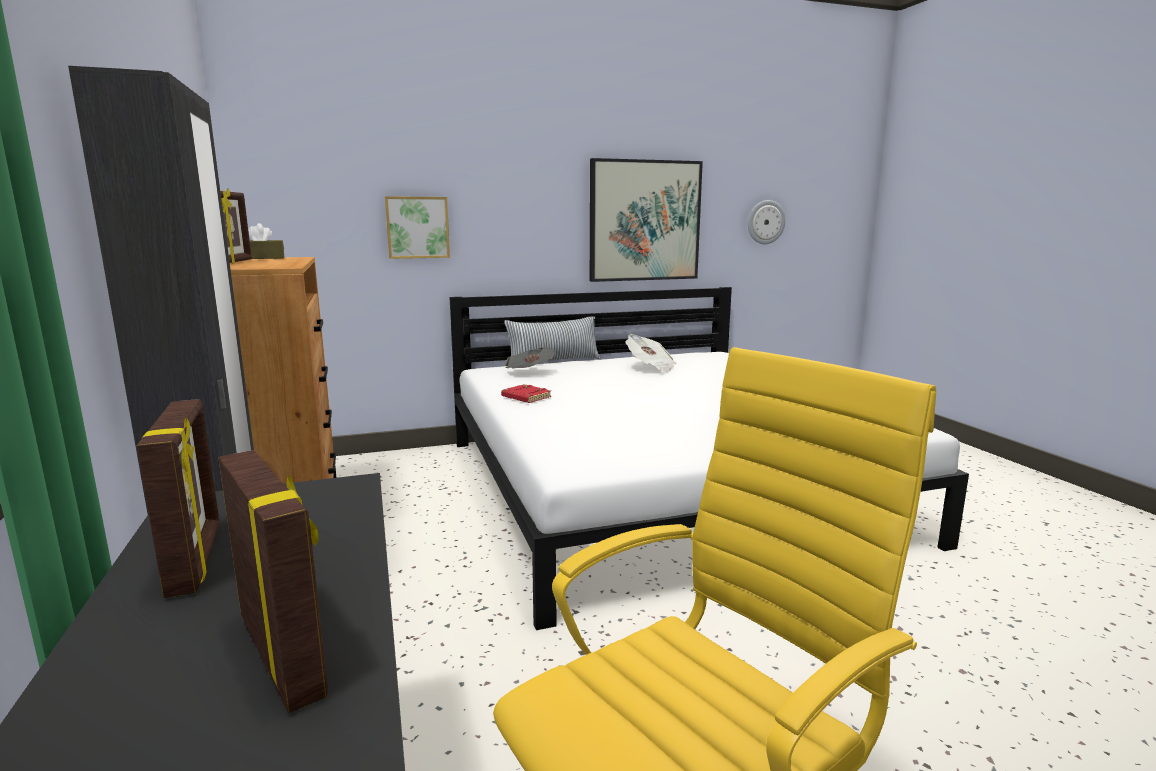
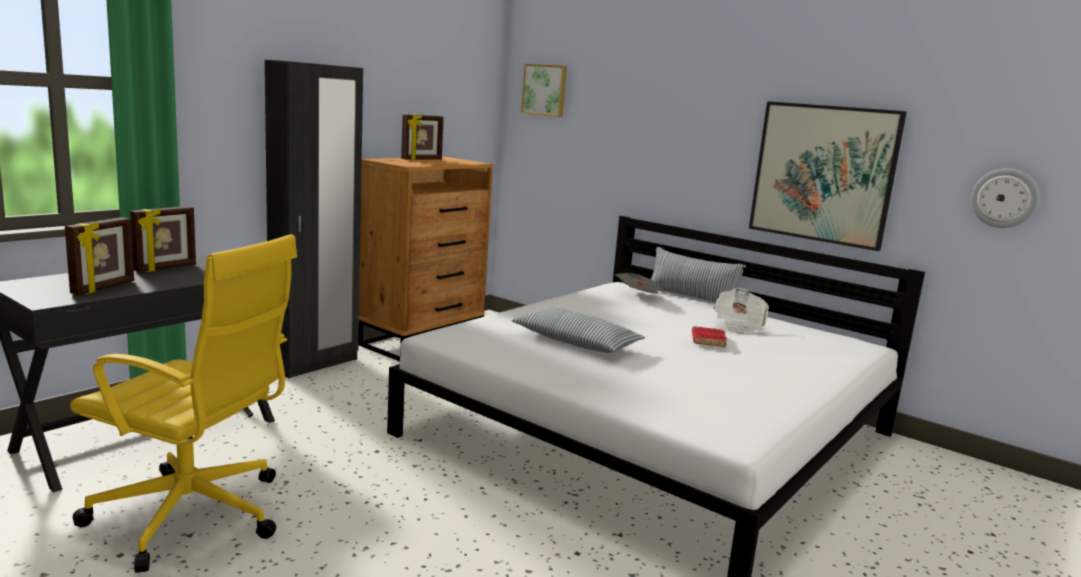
camera: 55 degrees right, 0 degrees up
(262, 258) = (460, 160): brown tissue box -> none
(417, 227) = (611, 152): picture -> picture (545, 90)
(525, 397) = (571, 305): red book -> red book (707, 340)
(643, 420) = (576, 342): none -> pillow

